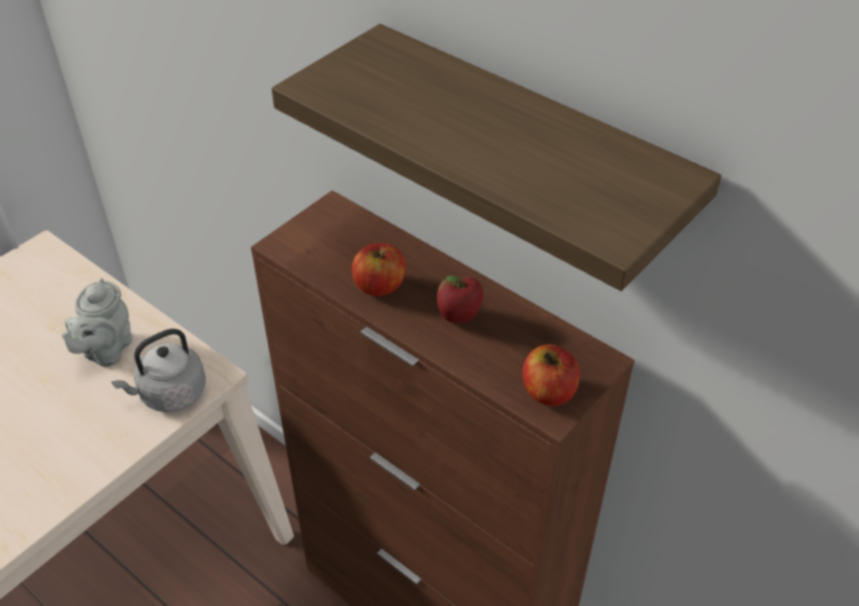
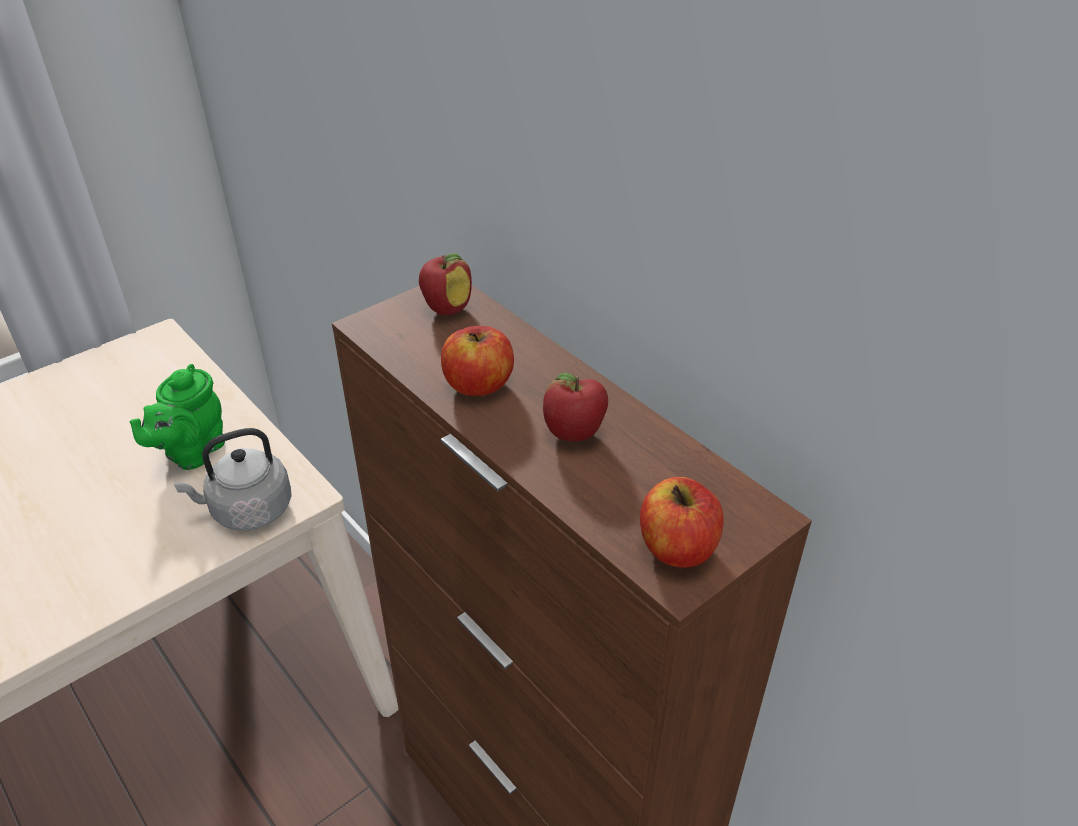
camera: 10 degrees right, 5 degrees down
(106, 350) = (192, 452): grey teapot -> green teapot
(337, 224) = (447, 308): none -> apple
(529, 151) = (687, 202): shelf -> none

